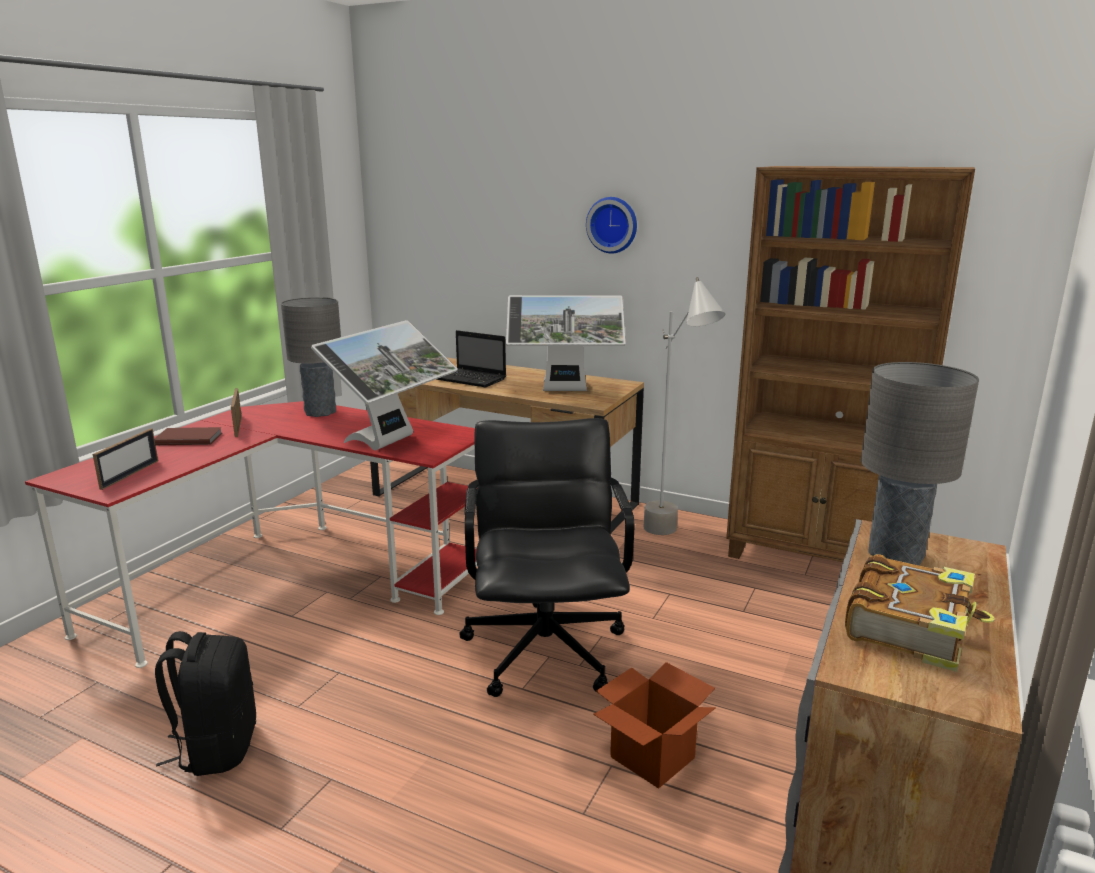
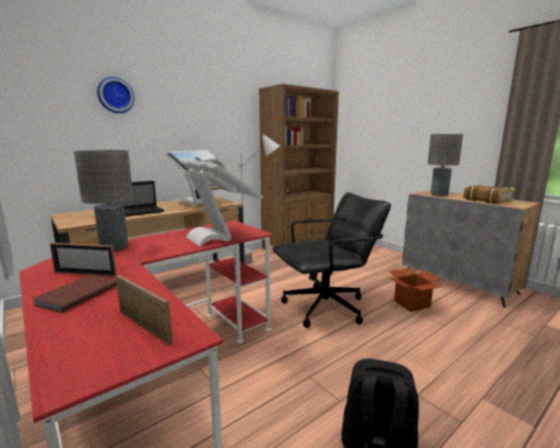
camera: 65 degrees left, 5 degrees down
(546, 650) = (326, 307): black office chair -> black office chair turned 135 degrees clockwise
(613, 225) = (188, 114): wall clock -> wall clock (115, 95)

